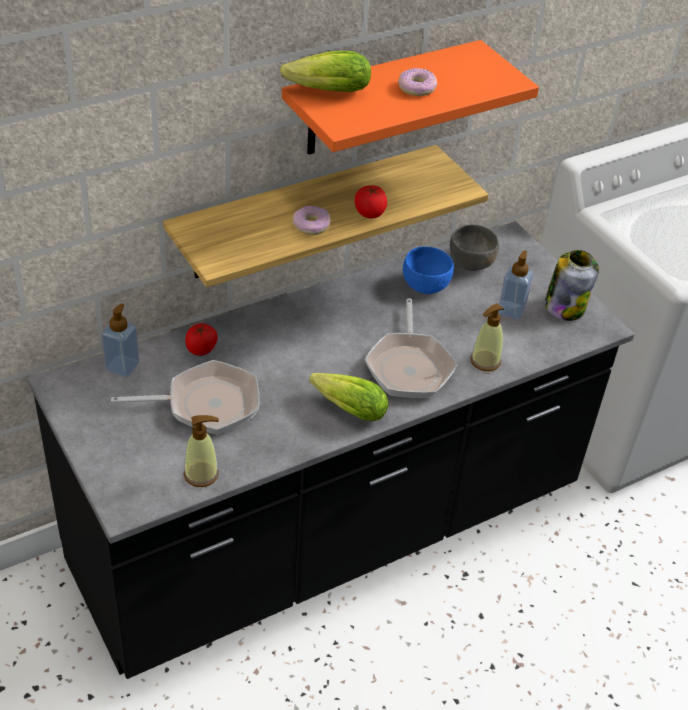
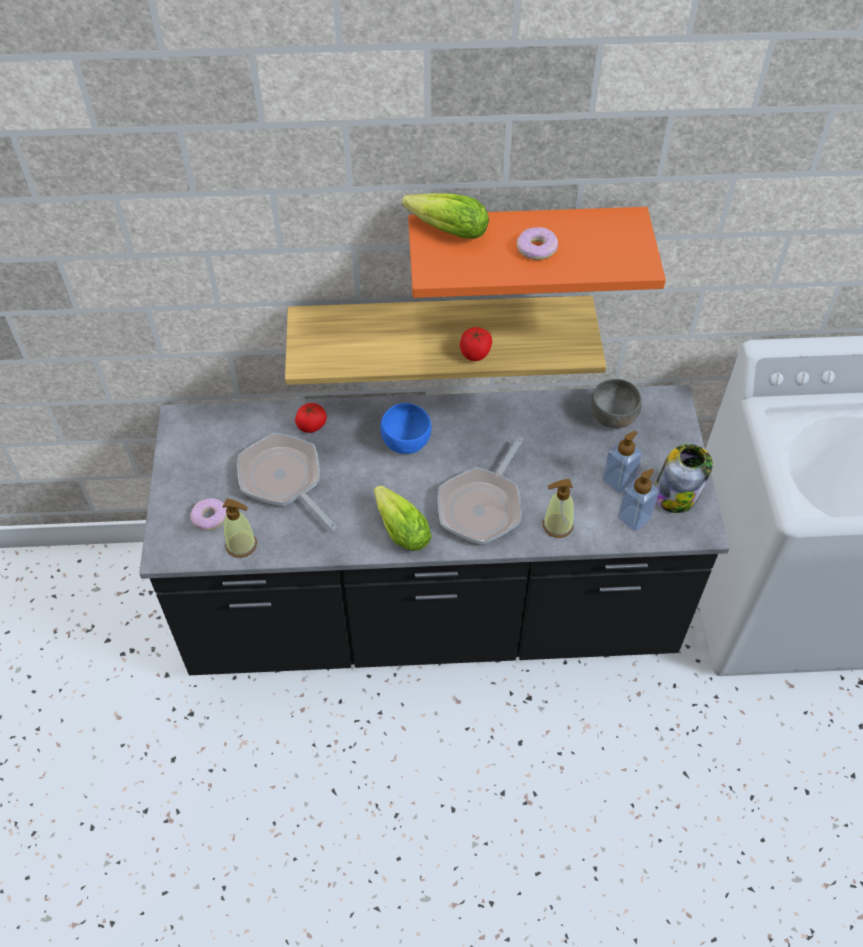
camera: 30 degrees right, 10 degrees up
(122, 366) = (238, 420): soap dispenser -> soap dispenser (634, 518)
(206, 404) = (284, 480): frying pan -> frying pan turned 150 degrees counterclockwise
(311, 225) = (412, 351): donut -> donut (209, 517)
(425, 284) = (552, 426): blue bowl -> blue bowl (406, 440)

